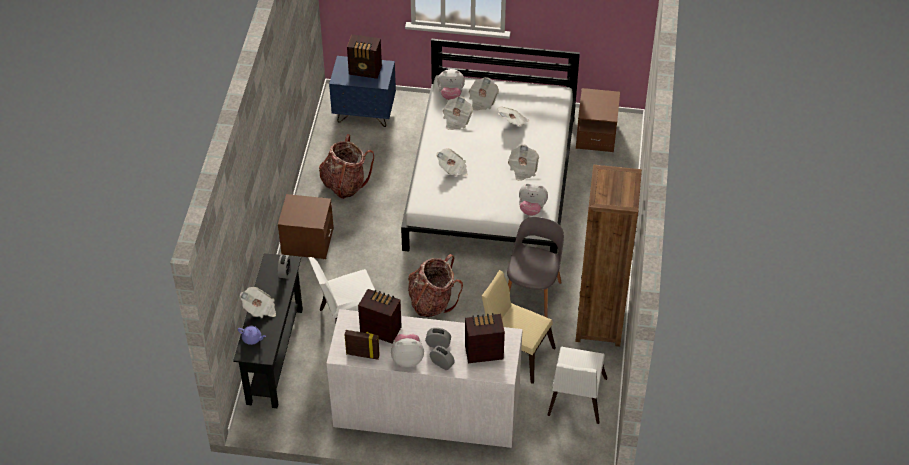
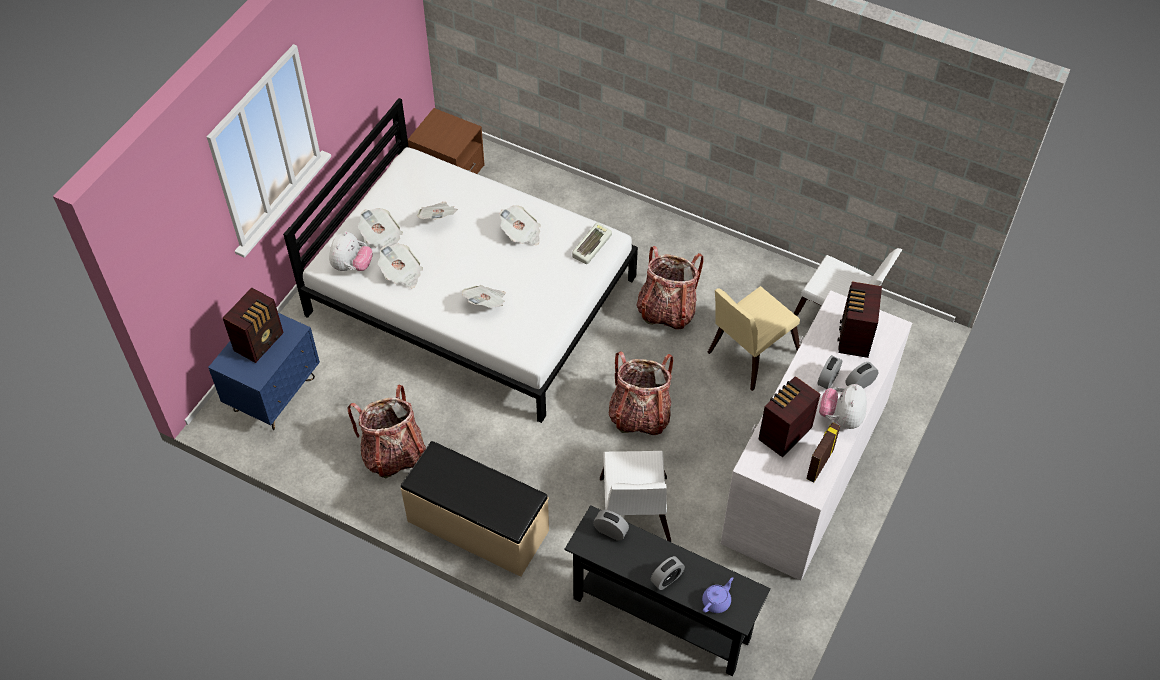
camera: 70 degrees left, 5 degrees up
(260, 309) = (667, 579): newspaper -> alarm clock
(307, 242) = (477, 527): brown nightstand -> beige bench
(532, 209) = (591, 245): plush toy -> keyboard
(533, 293) = (667, 310): grey chair -> backpack
(600, 323) = (736, 263): brown bookcase -> none

